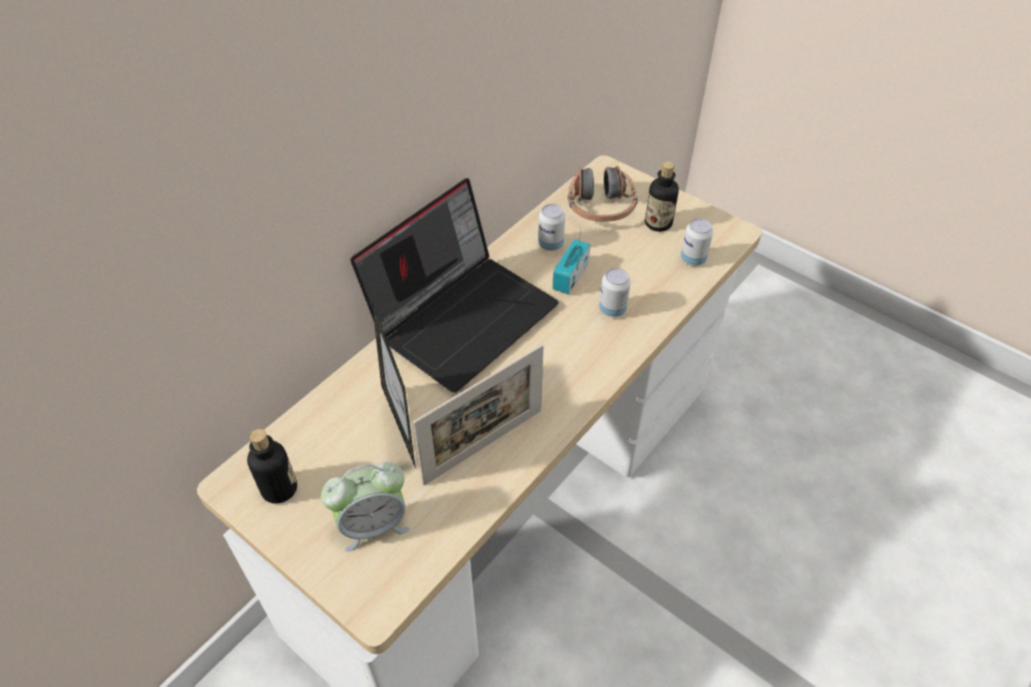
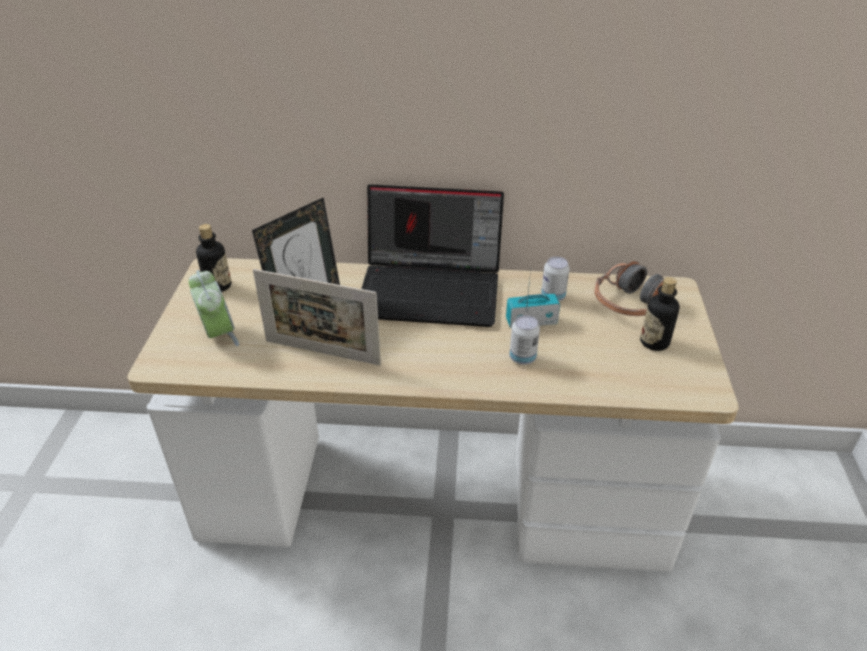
camera: 55 degrees right, 10 degrees down
(373, 525) = (218, 334): alarm clock -> alarm clock turned 150 degrees counterclockwise
(693, 259) = (638, 380): can -> none

